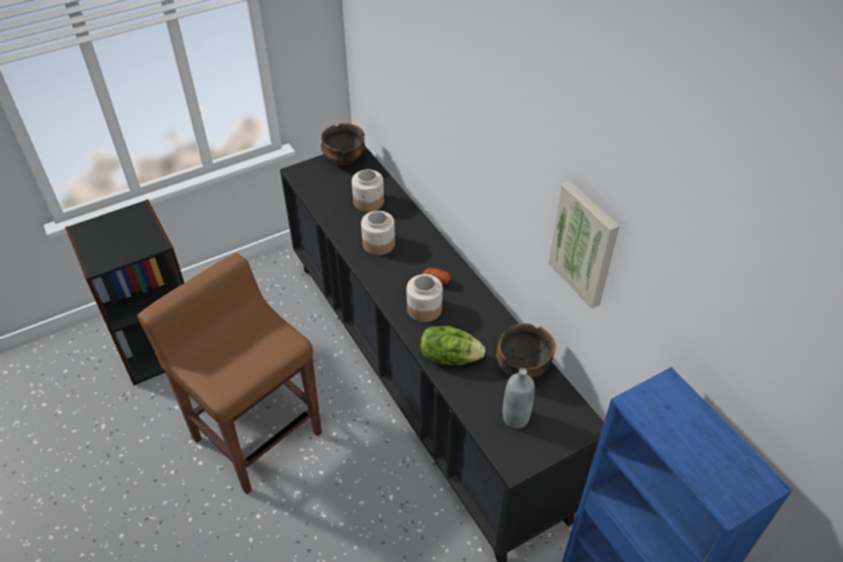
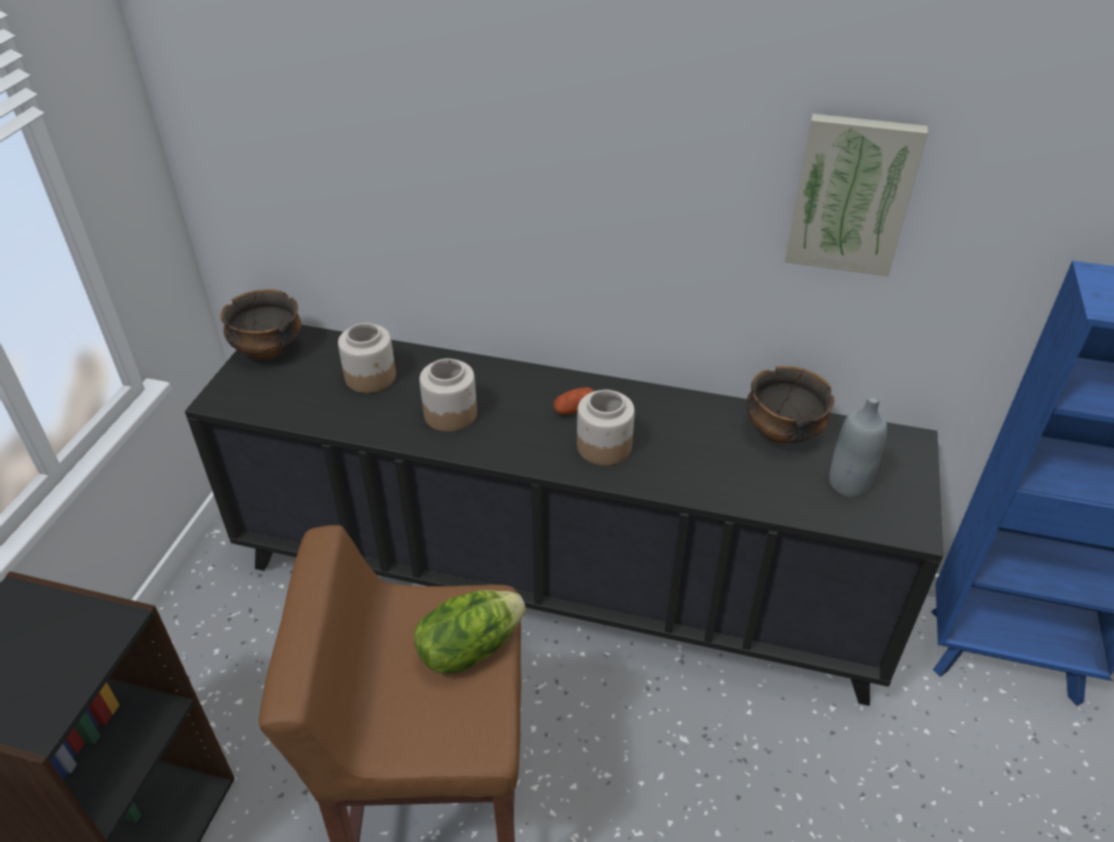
camera: 45 degrees left, 5 degrees down
(449, 356) = (701, 475): lettuce -> lettuce (469, 647)

